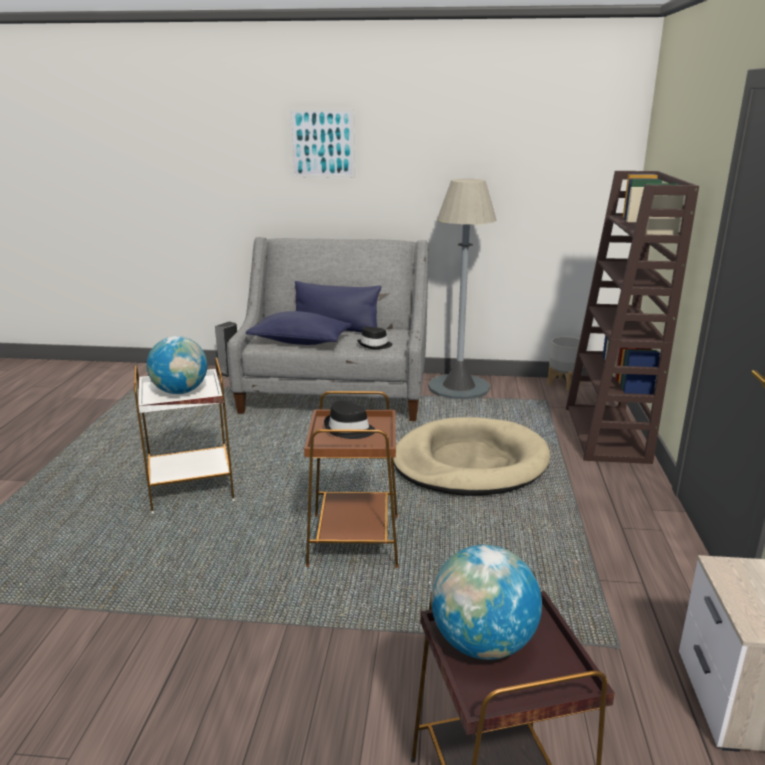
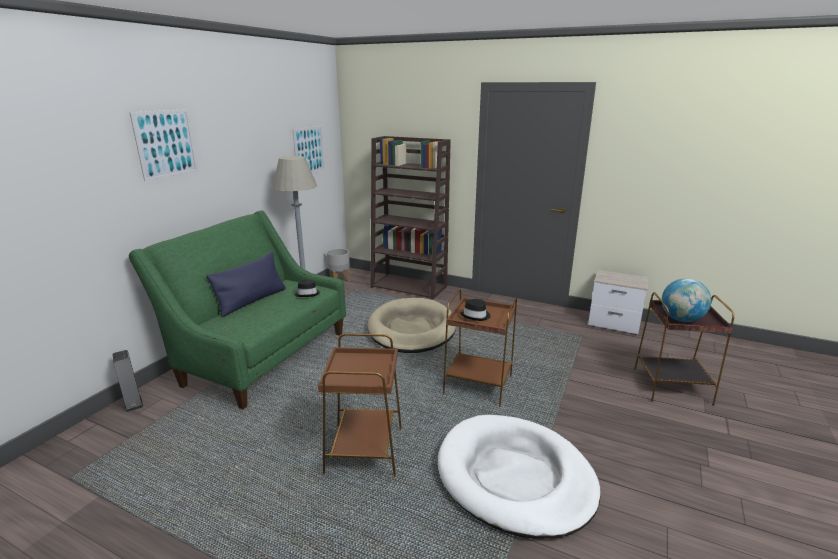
camera: 70 degrees left, 0 degrees up
(160, 597) = (514, 477): none -> white dog bed
(180, 392) = (362, 370): globe -> none
(192, 488) = (365, 449): white side table -> brown side table
(300, 342) = (263, 318): blue pillow -> none
(335, 395) = (261, 355): grey sofa -> green sofa
(554, 180) = (309, 150): none -> picture

